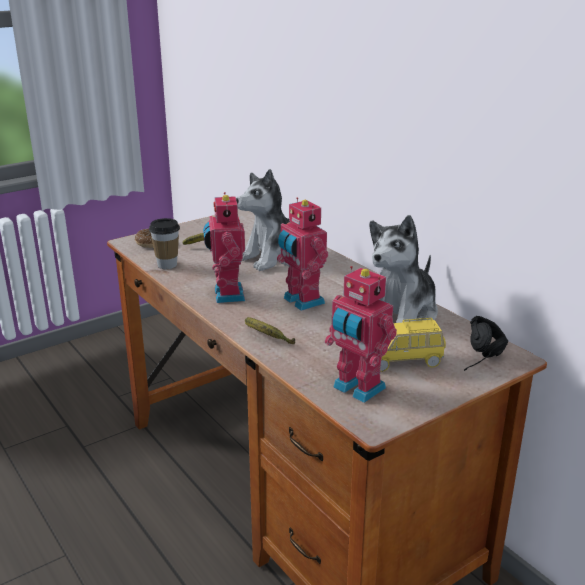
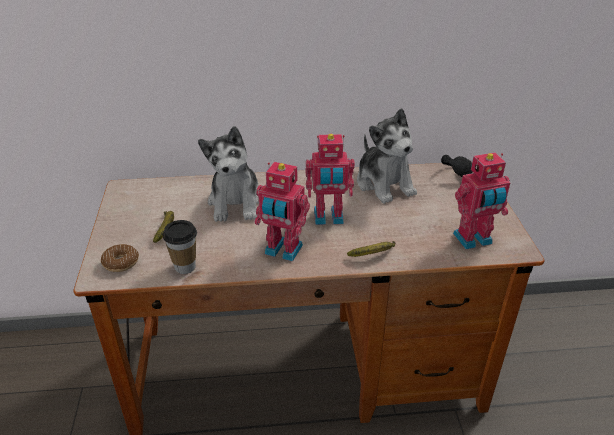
camera: 60 degrees left, 10 degrees up
(404, 360) = (448, 208): yellow toy car -> none

